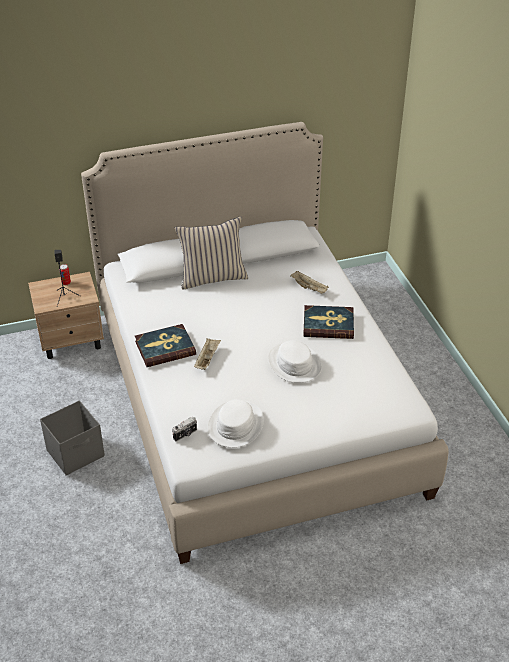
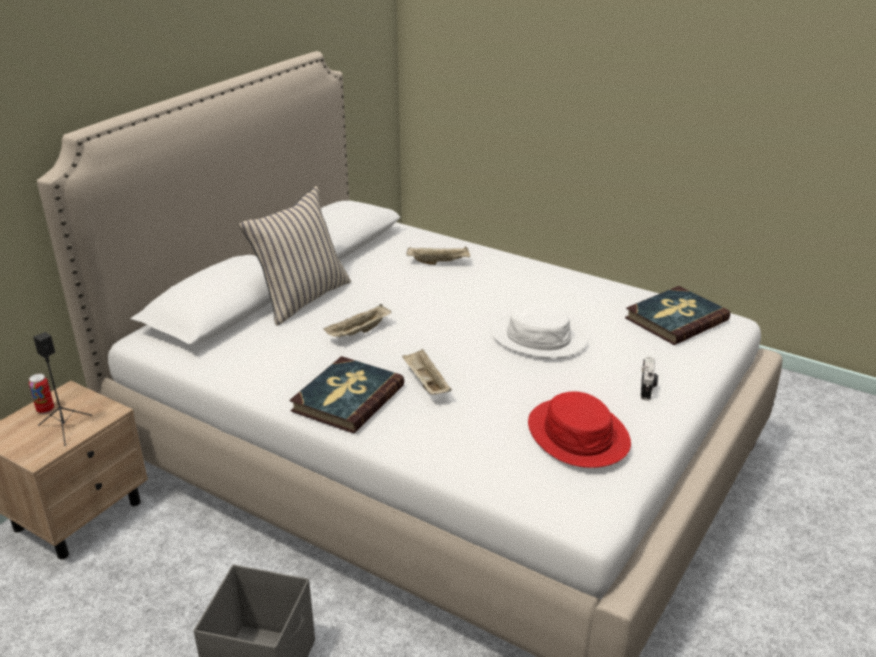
camera: 40 degrees left, 10 degrees down
(185, 435) = (533, 483): camera -> camera (647, 388)
(213, 313) = (358, 333): none -> beige tray
(236, 425) = (578, 434): white hat -> red hat
(328, 324) = (514, 285): book -> book (675, 319)

